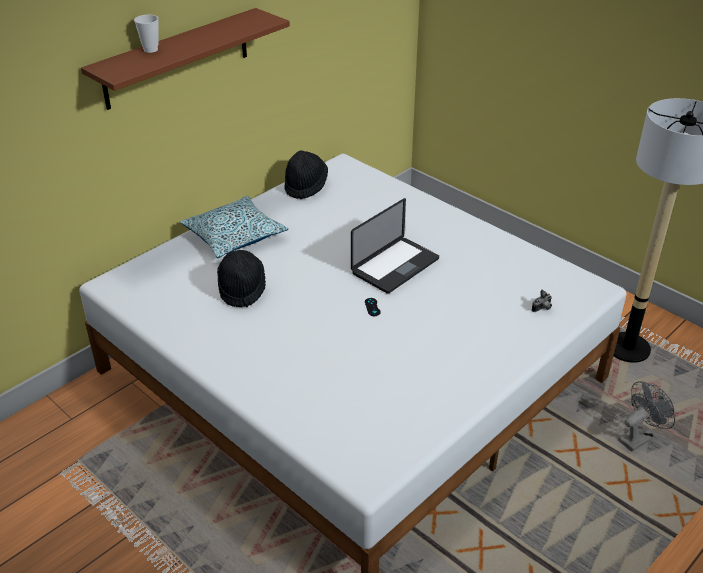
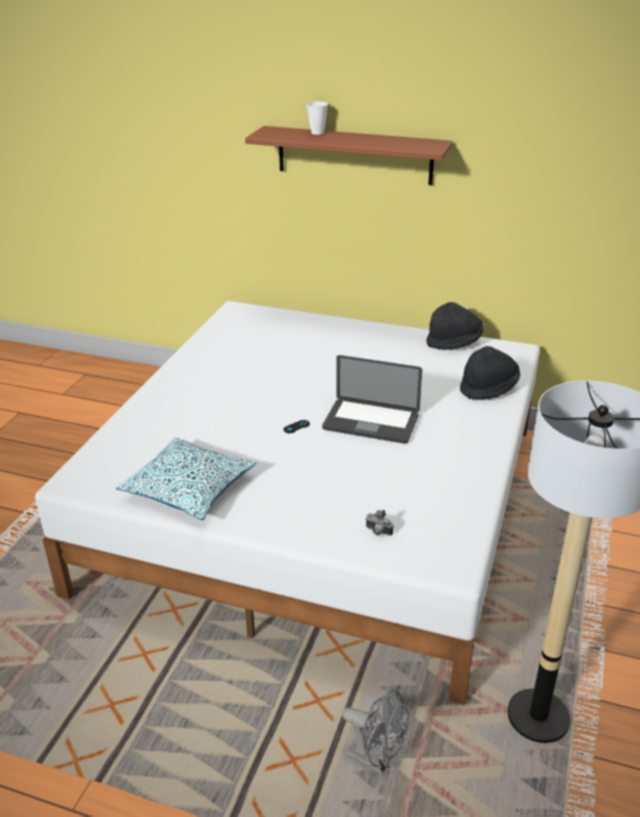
camera: 65 degrees right, 5 degrees down
(234, 236) = (341, 335): pillow -> pillow (189, 488)
(241, 289) = (272, 359): black hat -> black hat (488, 388)

